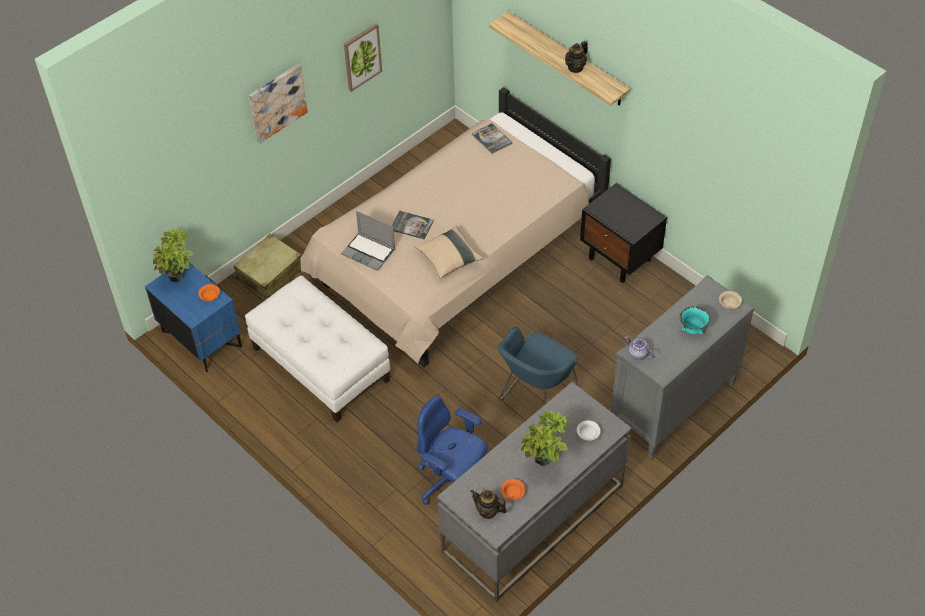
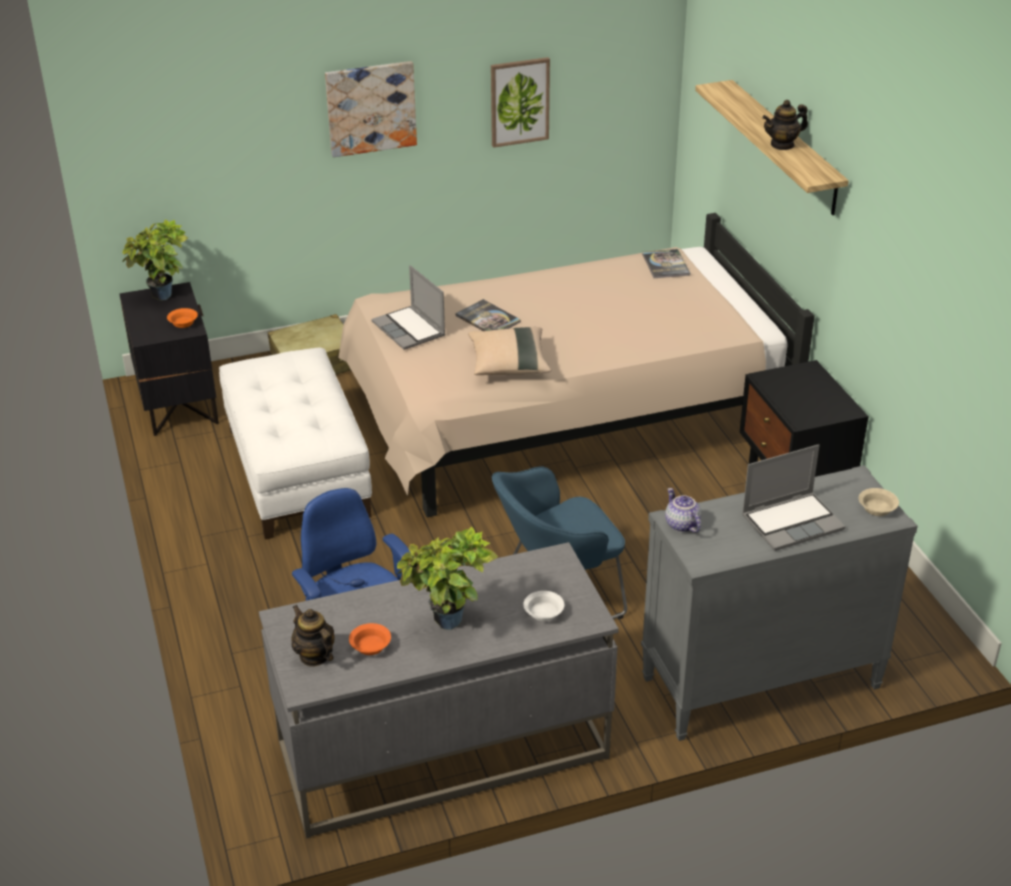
camera: 25 degrees right, 15 degrees down
(200, 339) = (177, 402): blue nightstand -> black nightstand
(692, 329) = (792, 522): turquoise bowl -> laptop

